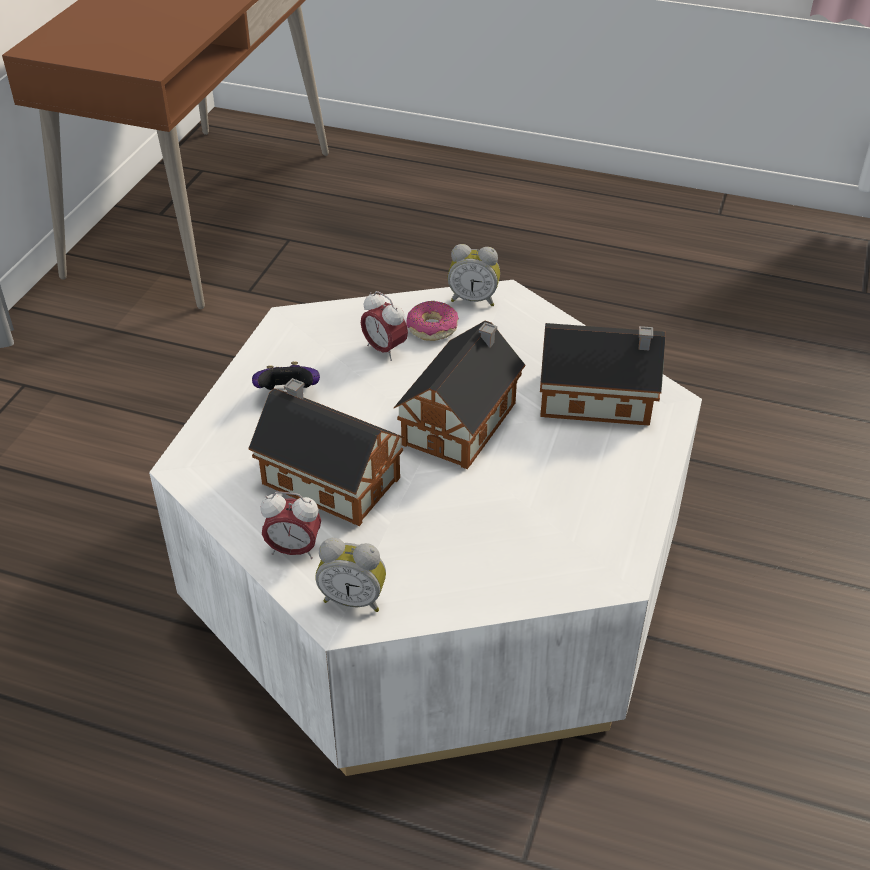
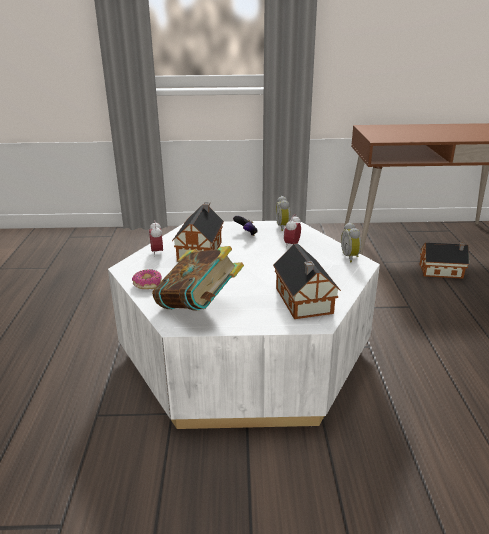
camera: 70 degrees right, 15 degrees down
(354, 598) = (136, 268): alarm clock -> alarm clock (283, 227)
(432, 328) = (318, 252): donut -> donut (147, 284)
(463, 420) = (258, 270): toy house -> toy house (443, 271)
(567, 530) = (198, 307): none -> book

